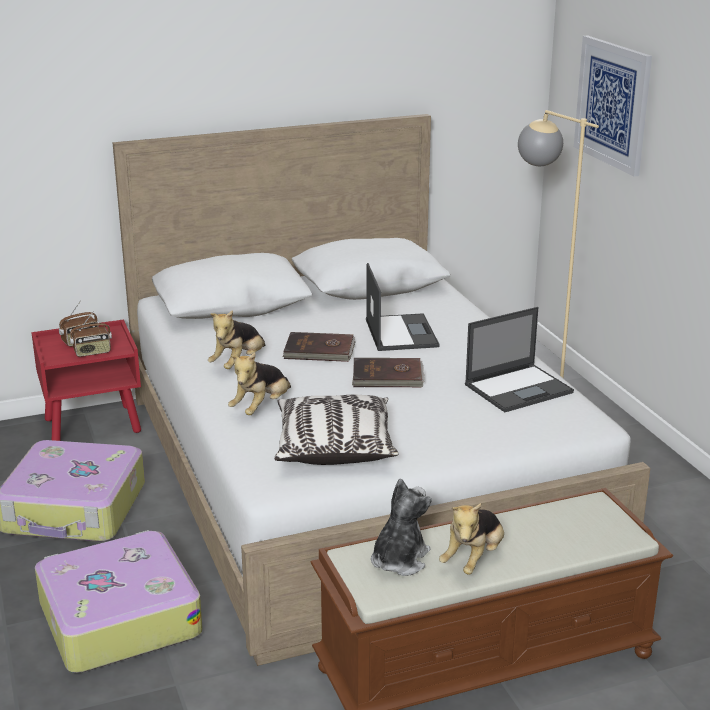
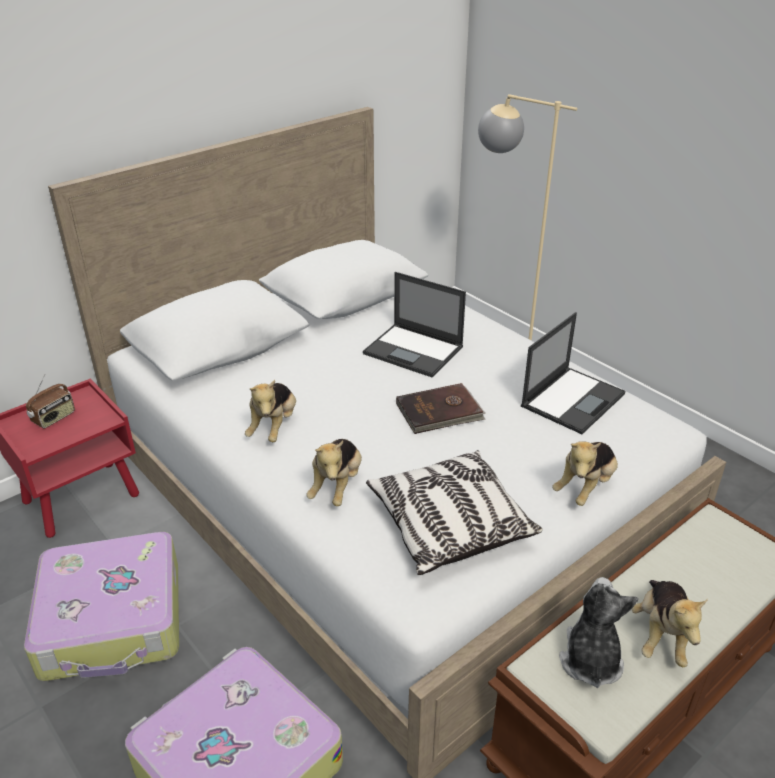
camera: 20 degrees left, 10 degrees up
(92, 352) = (75, 431): radio -> none
(319, 351) = (349, 391): brown book -> none
(400, 332) = (414, 351): laptop -> laptop turned 150 degrees clockwise
(474, 445) = (585, 487): none -> plush toy
(612, 104) = (558, 80): picture -> none

